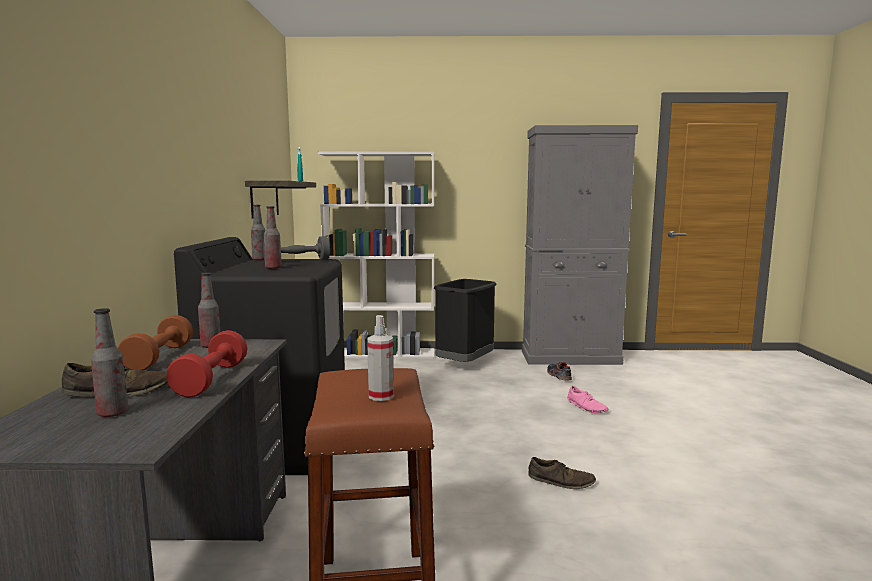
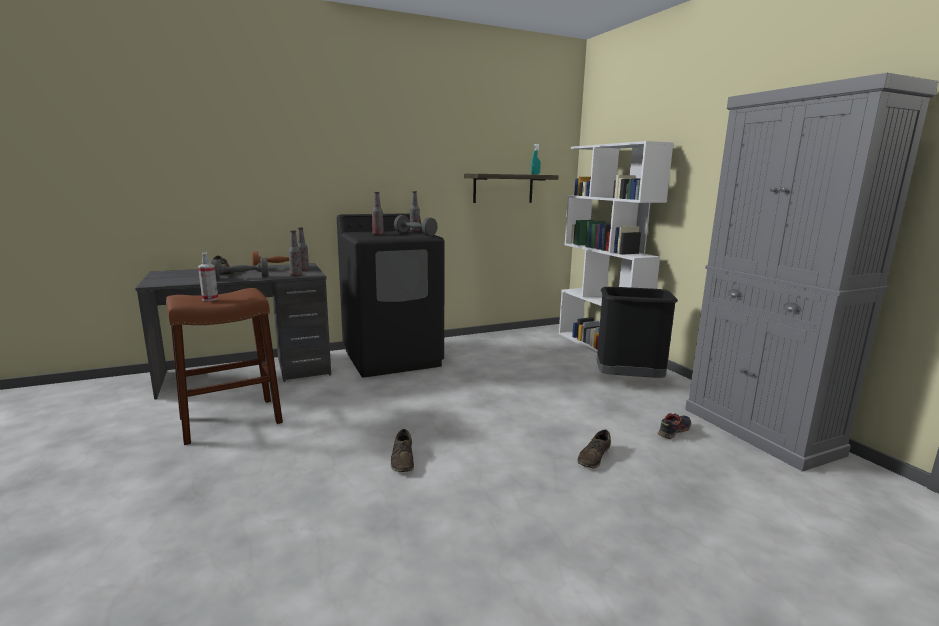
camera: 65 degrees right, 5 degrees up
(112, 413) = (193, 276): bottle -> bottle (296, 275)
(211, 379) = (241, 278): red dumbbell -> grey dumbbell
(586, 407) = (594, 457): pink shoe -> brown shoe

